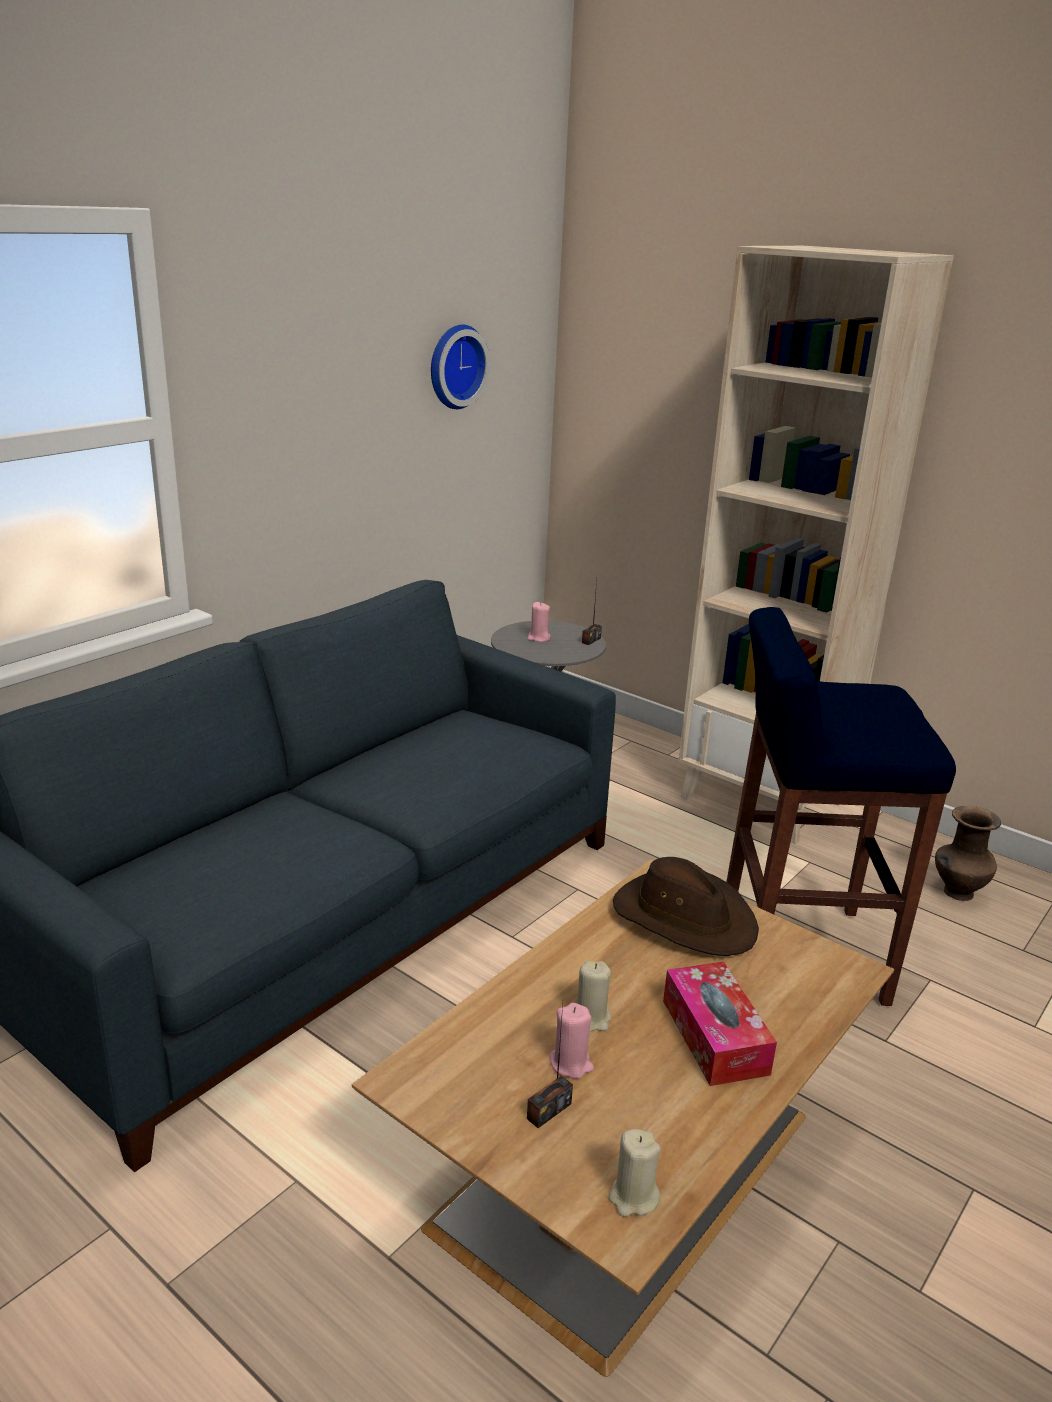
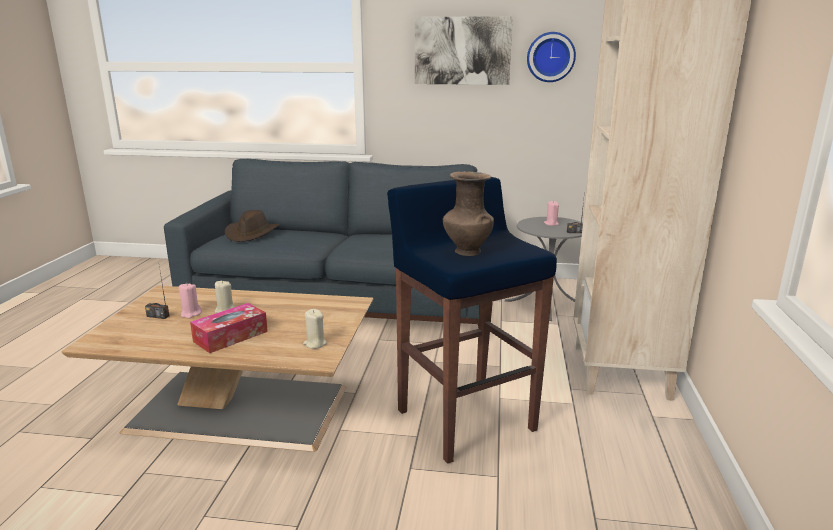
camera: 60 degrees right, 5 degrees down
(339, 369) = (462, 51): none -> picture
(633, 1197) = (112, 340): beige candle -> beige candle (315, 344)
(684, 917) = (325, 313): brown hat -> brown hat (252, 234)
(957, 893) = (630, 472): brown vase -> brown vase (466, 251)

